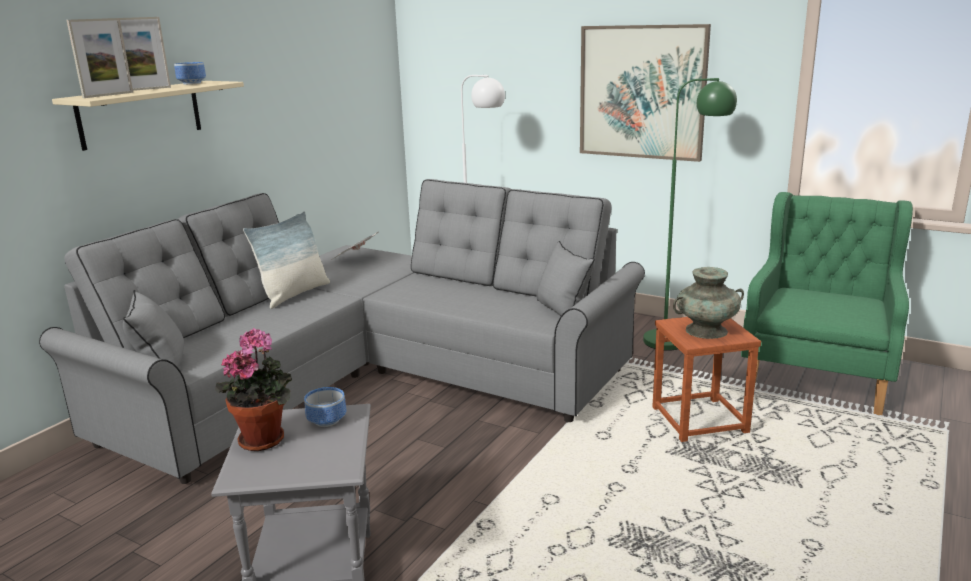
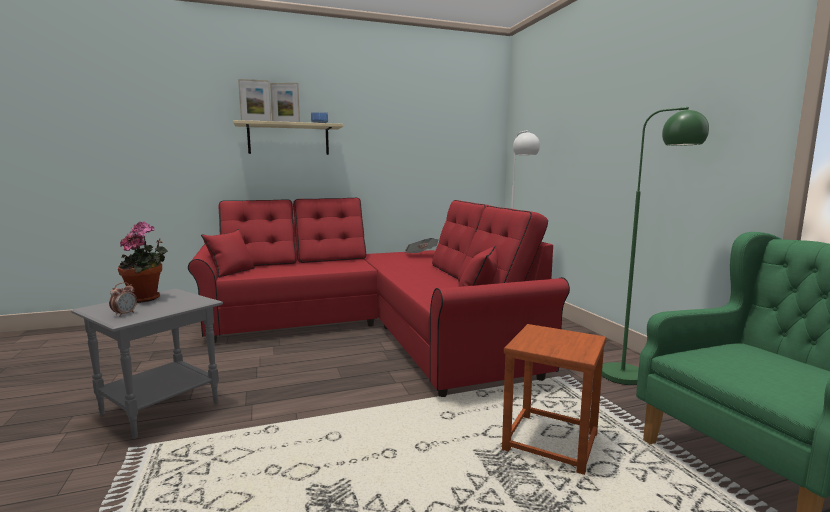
camera: 40 degrees right, 10 degrees down
(294, 294) = (351, 262): pillow -> none
(316, 463) = (125, 314): none -> alarm clock
(327, 420) = (185, 301): bowl -> none
(369, 377) = (376, 328): grey sofa -> red sofa
(642, 92) = (647, 139): picture -> none
(706, 330) = (555, 342): turquoise vase -> none

